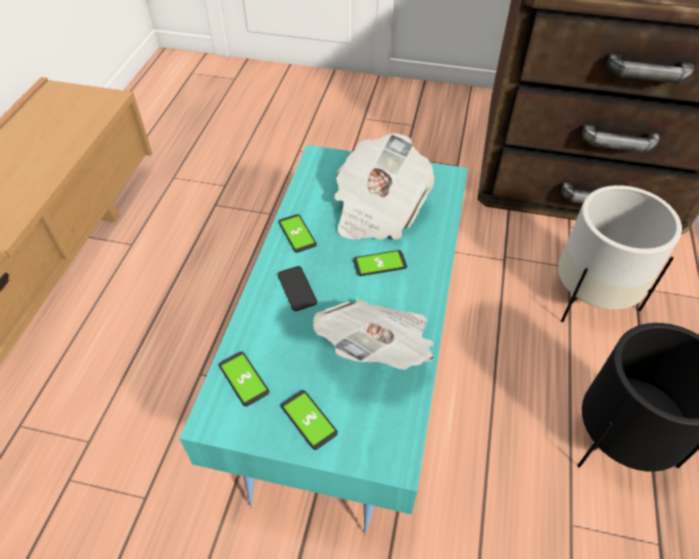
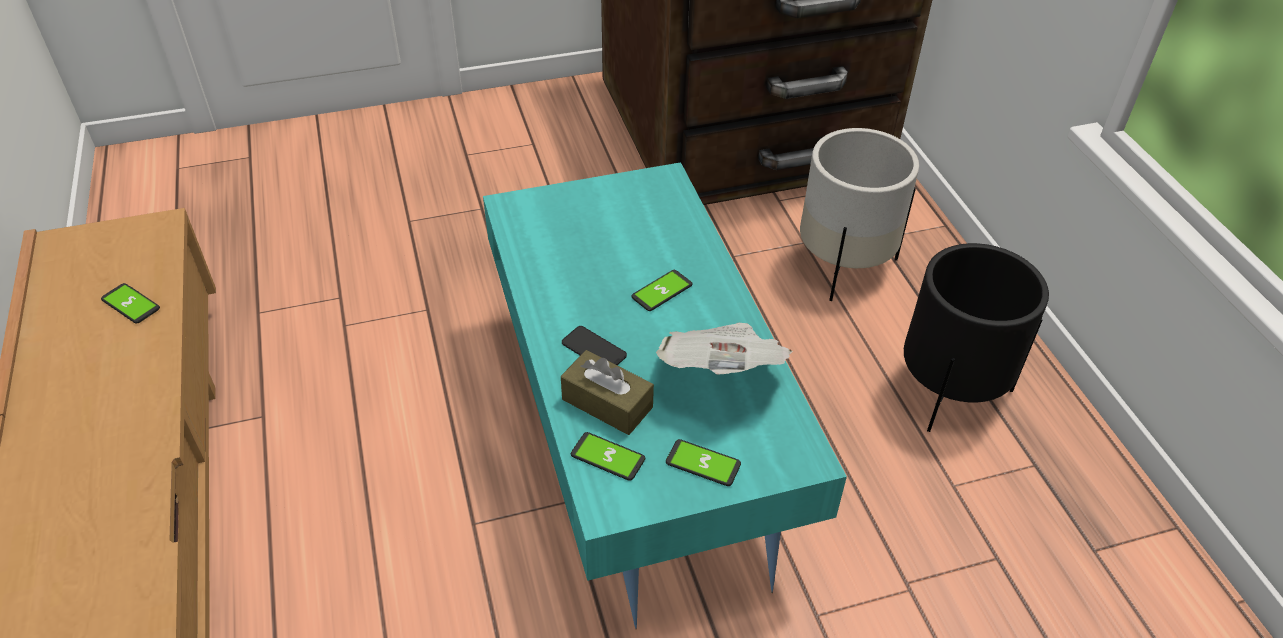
camera: 30 degrees left, 5 degrees down
(275, 335) = (607, 403): none -> brown tissue box
(297, 234) = (550, 294): phone -> phone (131, 304)
(377, 210) = (618, 238): newspaper -> none

